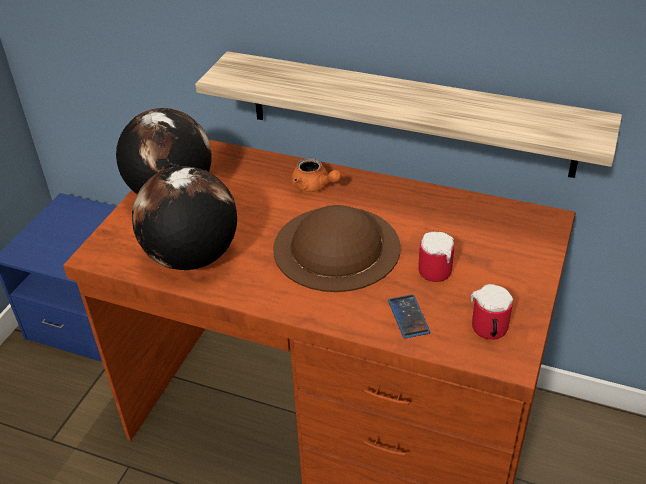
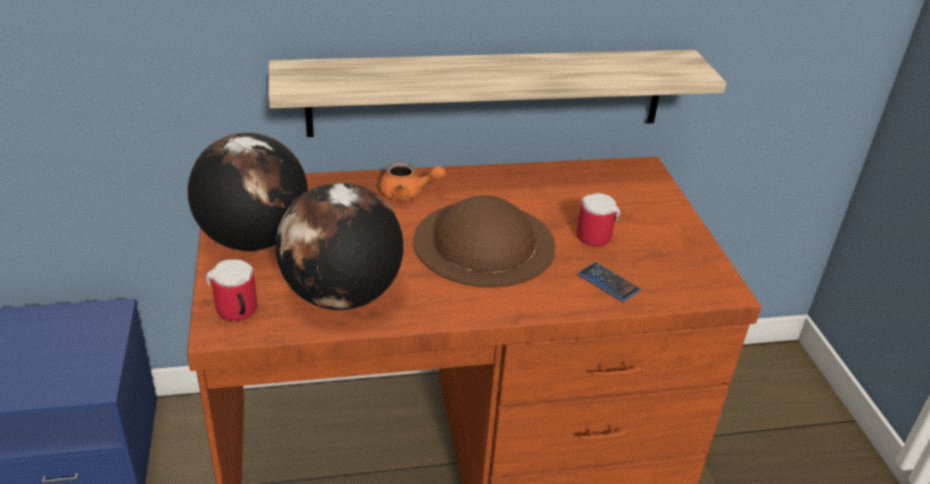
camera: 35 degrees left, 5 degrees down
(488, 331) = (684, 272): mug -> mug (236, 313)

